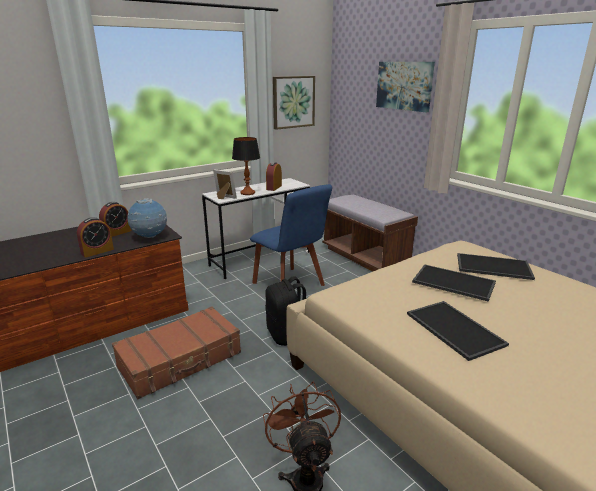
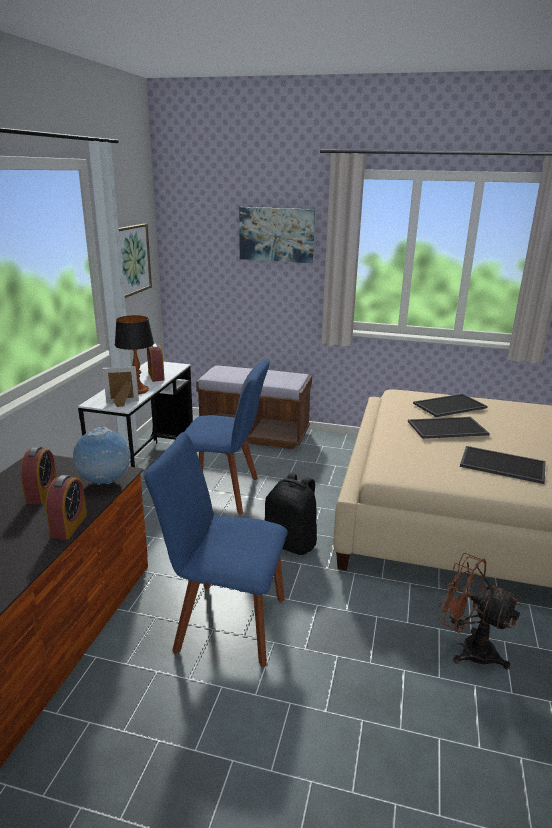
camera: 40 degrees left, 0 degrees up
(181, 360) = (225, 622): brown suitcase -> blue chair

